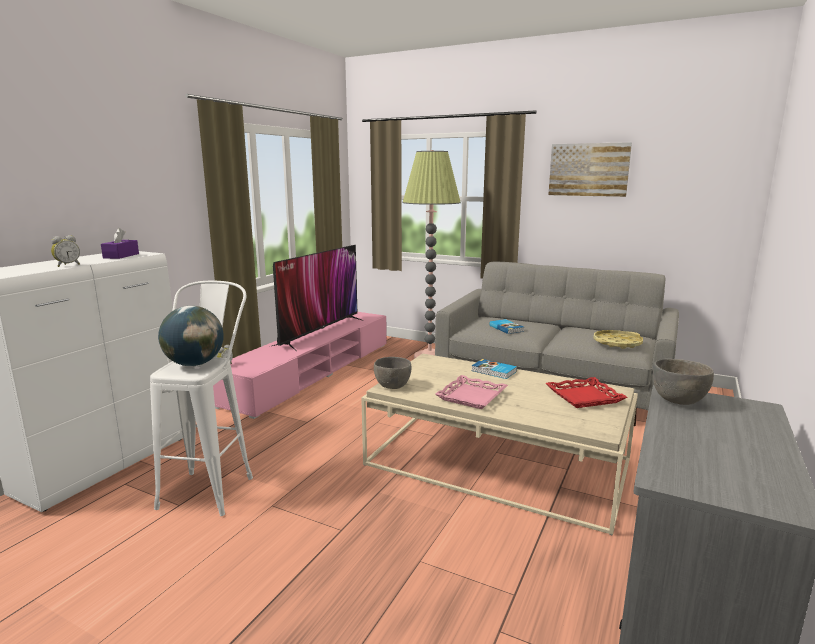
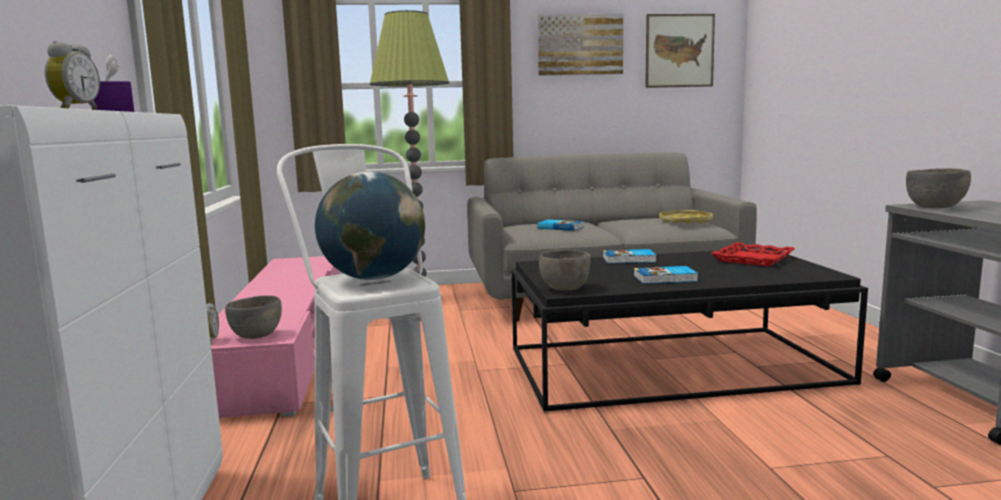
camera: 35 degrees left, 5 degrees down
(246, 368) = (257, 336): none -> grey bowl
(320, 332) = (281, 283): television -> none
(472, 397) = (665, 278): pink tray -> book
(498, 462) = (672, 365): beige coffee table -> black coffee table
(690, 176) = (679, 51): none -> picture

